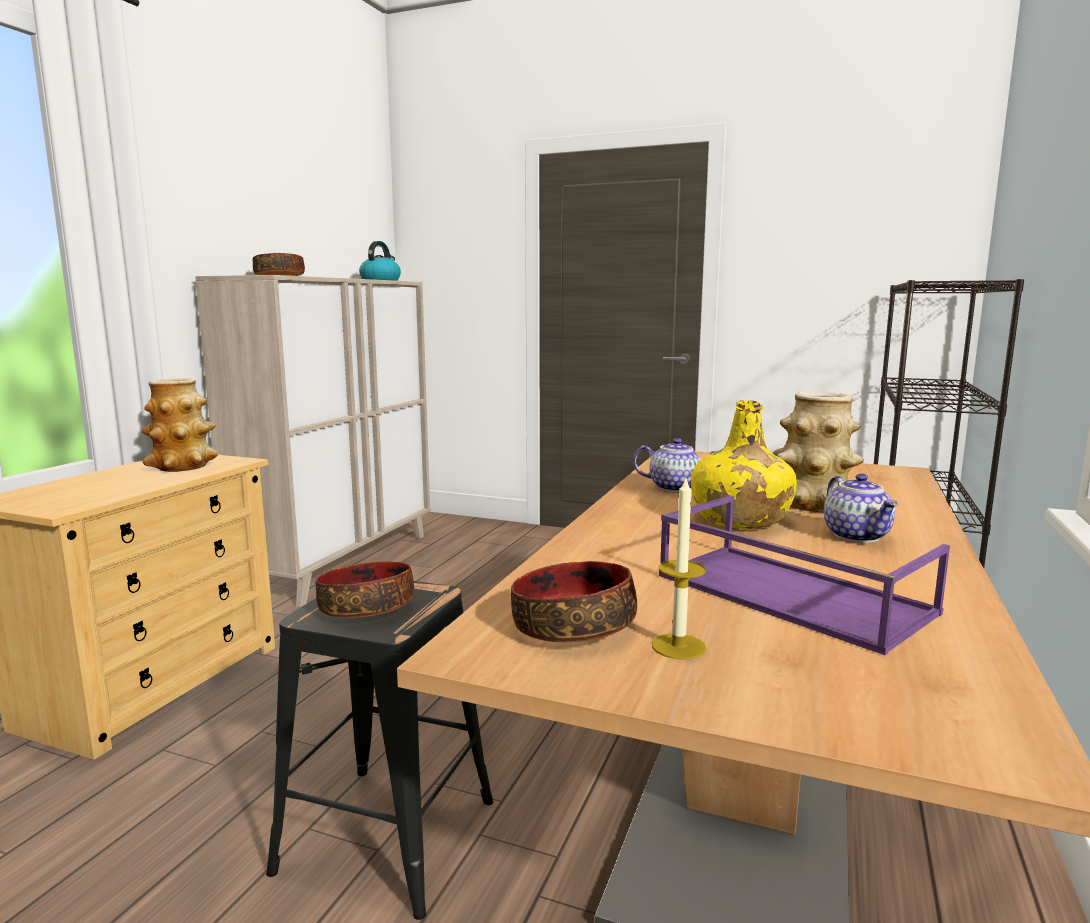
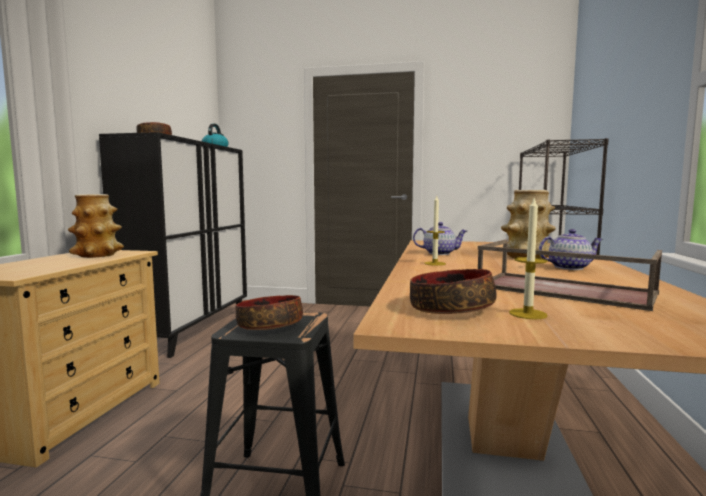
camera: 10 degrees left, 5 degrees down
(341, 562) = (191, 330): beige cabinet -> black cabinet
(644, 514) = (435, 263): none -> candle
(739, 519) = (493, 264): yellow bottle -> none
(787, 594) = (561, 290): purple tray -> brown tray
(858, 536) = (569, 267): teapot -> teapot turned 75 degrees counterclockwise

